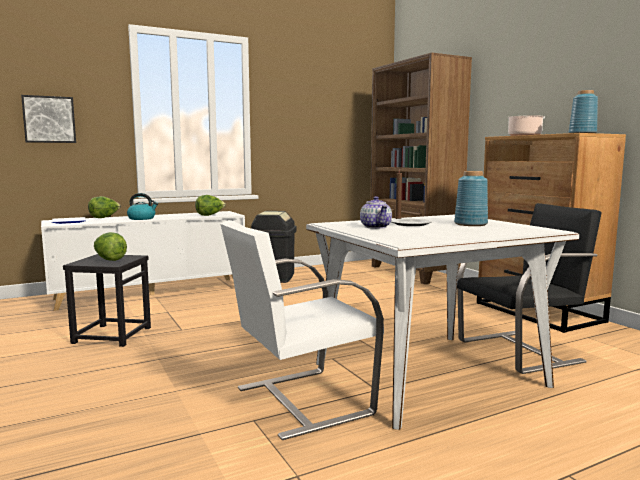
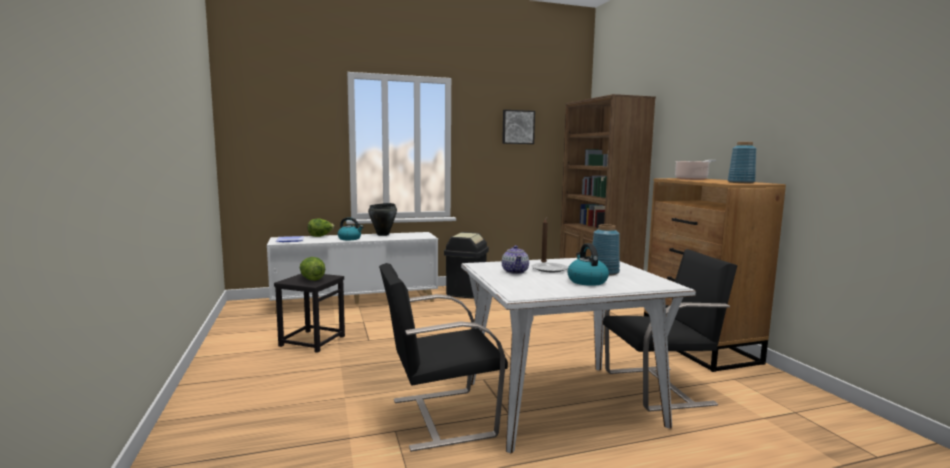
camera: 10 degrees right, 0 degrees up
(49, 119) = (280, 153): picture -> picture (518, 127)
(179, 214) = (383, 234): none -> black cooking pot
(210, 215) = (408, 237): lettuce -> none
(300, 401) = (440, 417): white chair -> black chair
(462, 230) = (586, 281): none -> kettle

